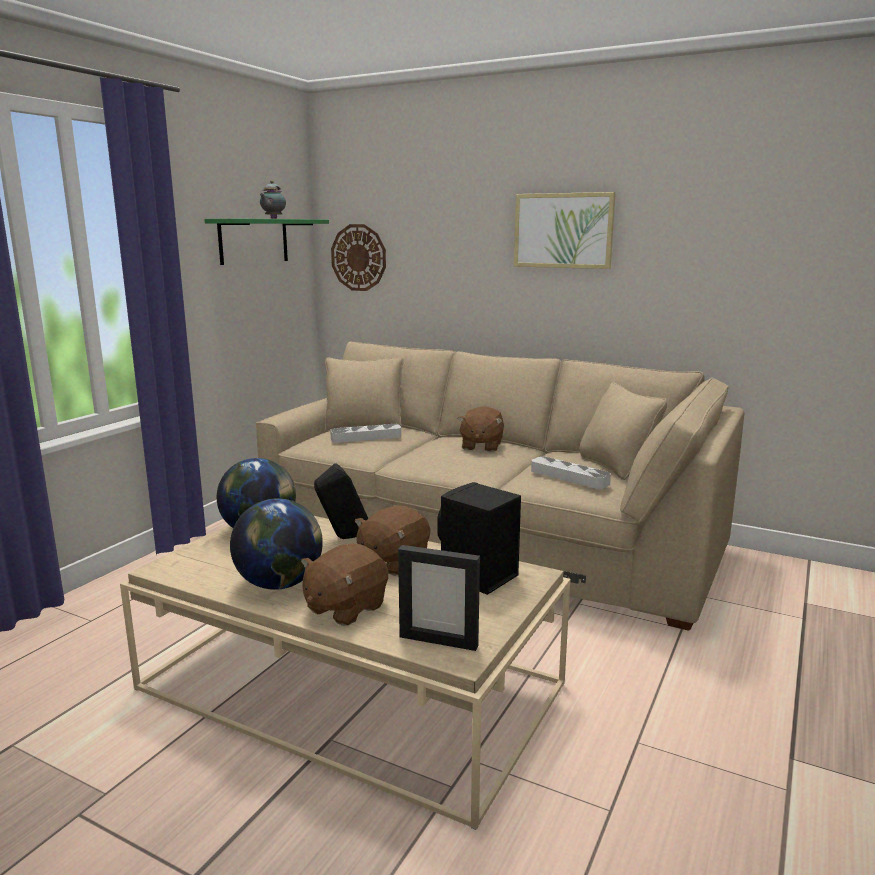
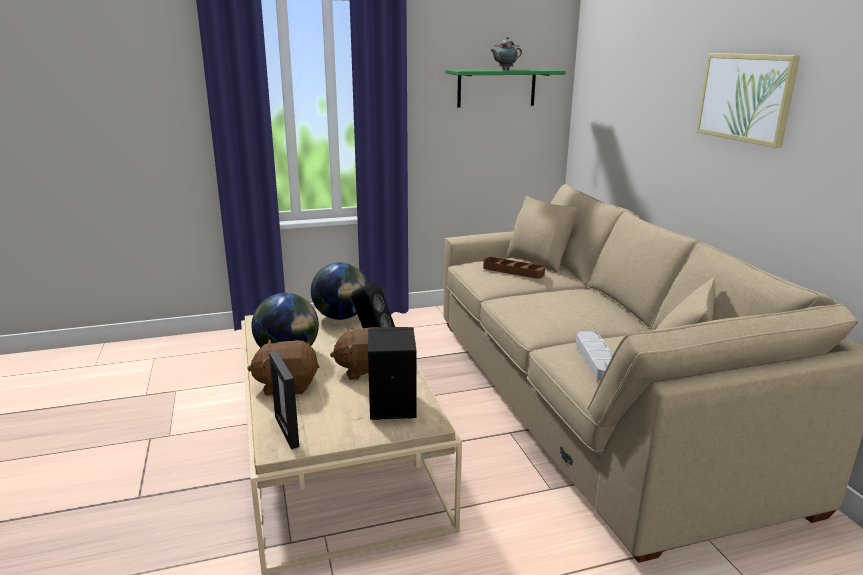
camera: 45 degrees right, 5 degrees up
(358, 257) = (595, 107): wall clock -> none
(366, 437) = (513, 271): grey tray -> brown tray
(481, 446) = (586, 307): brown plush toy -> none

